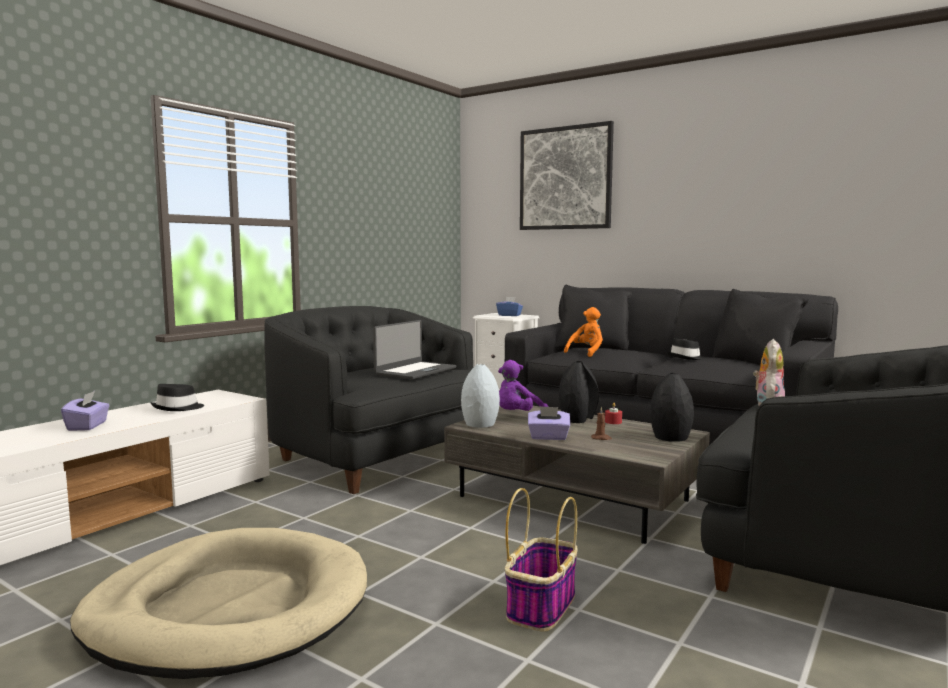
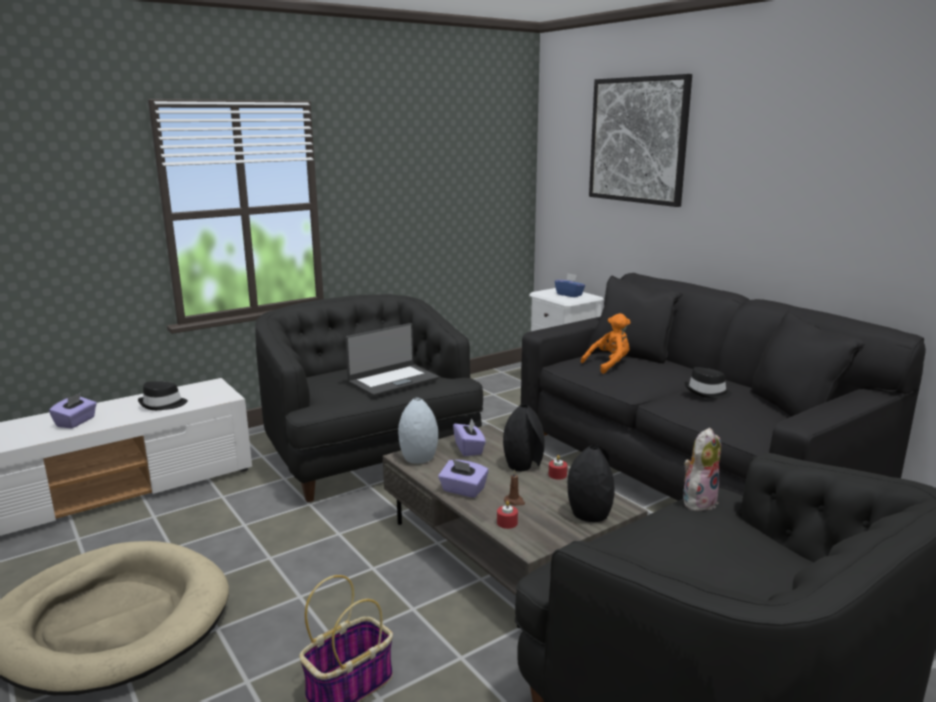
camera: 20 degrees right, 10 degrees up
(518, 416) = (469, 449): purple plush toy -> purple tissue box
(613, 449) = (507, 523): none -> red candle

